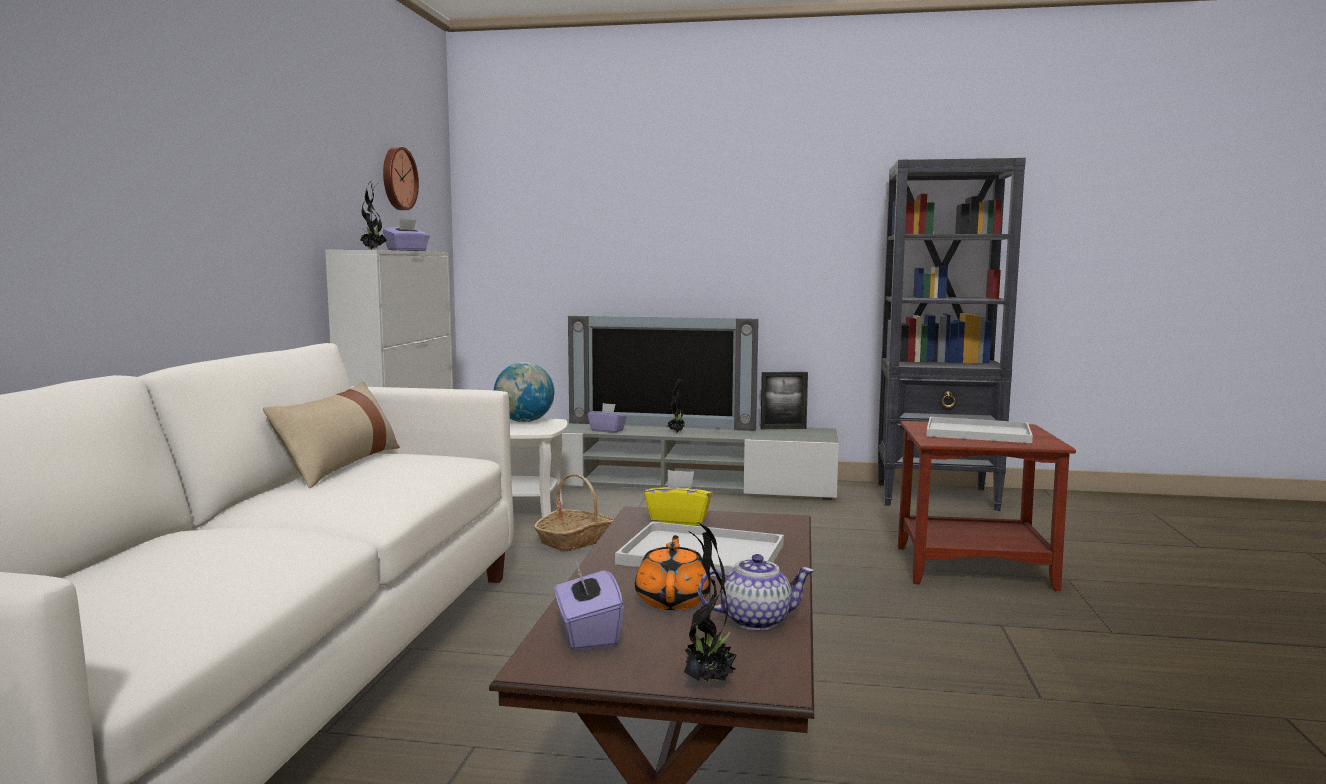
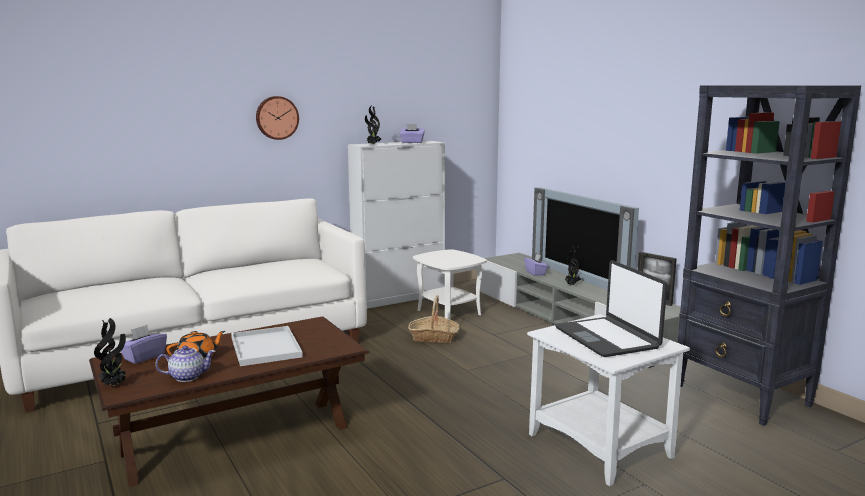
camera: 50 degrees right, 5 degrees up
(340, 465) = (276, 262): beige pillow -> none
(397, 178) = (430, 95): wall clock -> wall clock (276, 118)
(524, 421) = (461, 256): globe -> none
(679, 520) = (314, 330): yellow tissue box -> none
(755, 620) = (188, 377): teapot -> teapot turned 60 degrees counterclockwise
(973, 566) = (601, 445): brown side table -> white side table
(980, 432) = (607, 338): white tray -> laptop

